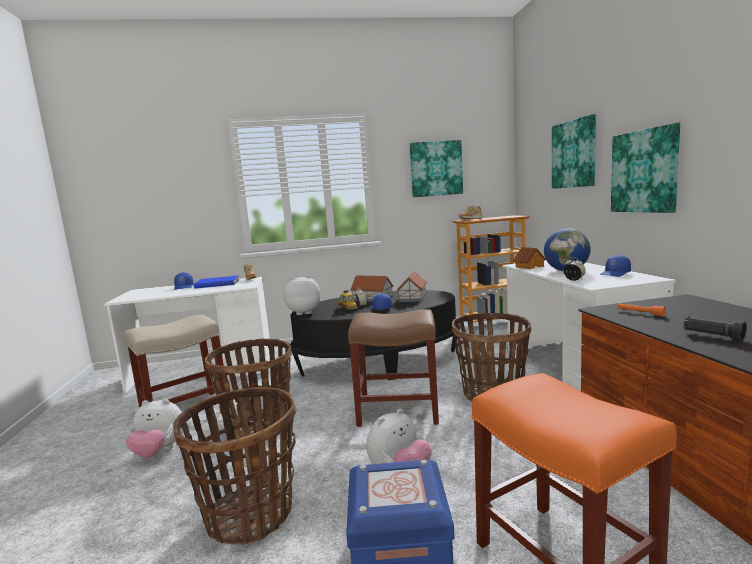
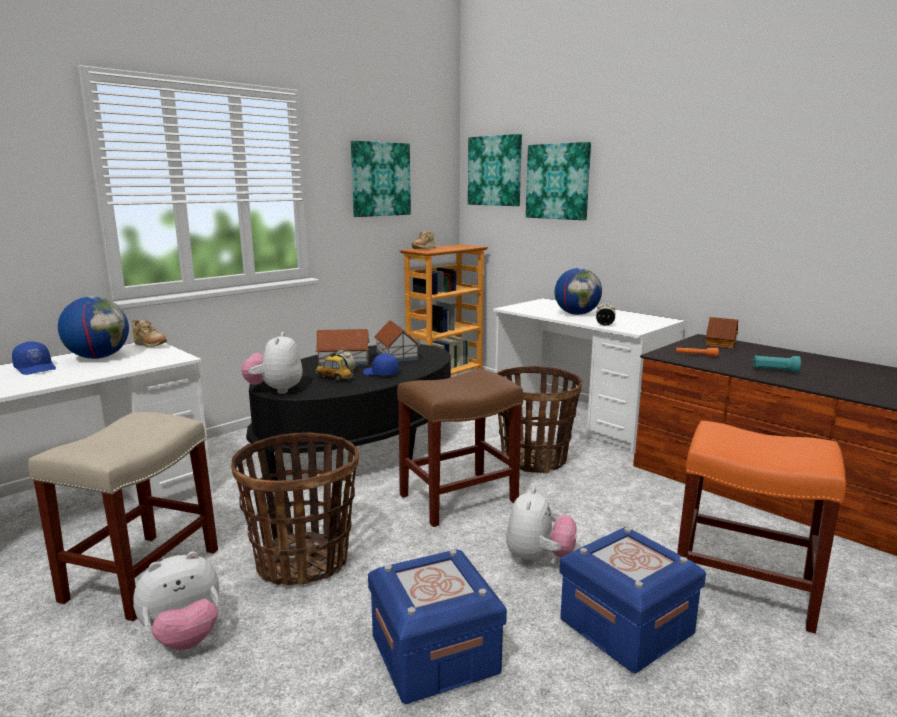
camera: 35 degrees left, 5 degrees up
(217, 283) = (98, 357): blue book -> globe
(250, 514) = (434, 654): basket -> blue storage box
(304, 312) = (275, 390): plush toy -> plush toy turned 45 degrees counterclockwise
(529, 266) = (529, 310): toy house -> toy house (720, 343)
(615, 274) = (627, 316): blue cap -> none
(644, 171) = (651, 212): picture -> picture (495, 171)
(712, 336) = (774, 371): black flashlight -> turquoise flashlight

